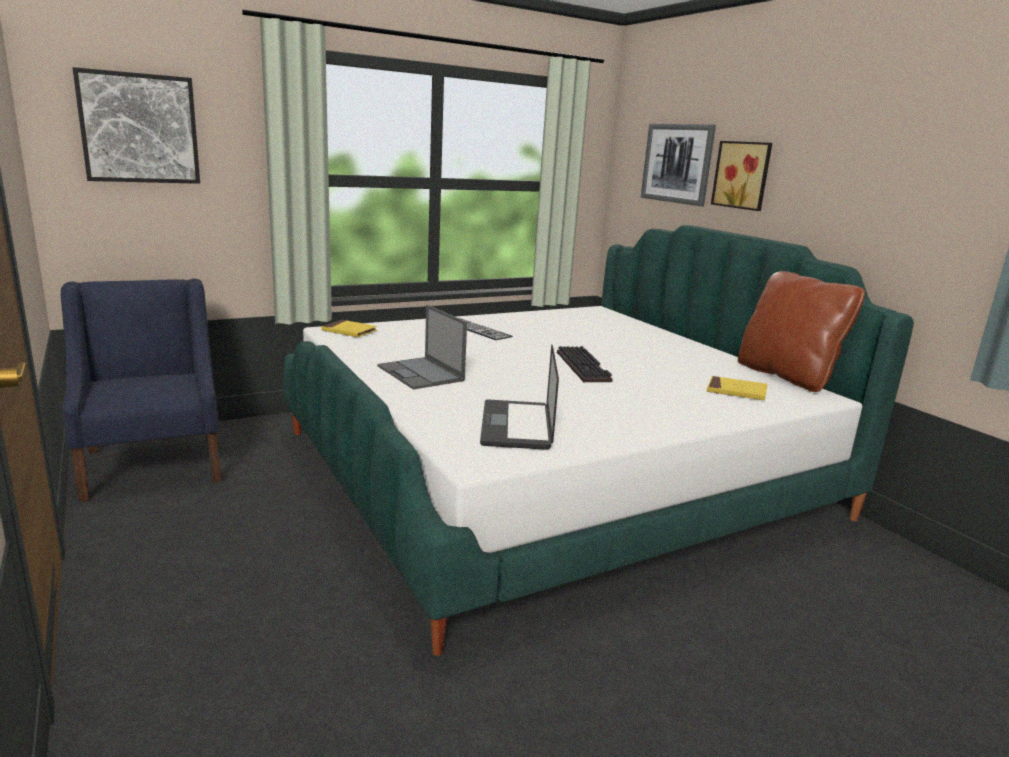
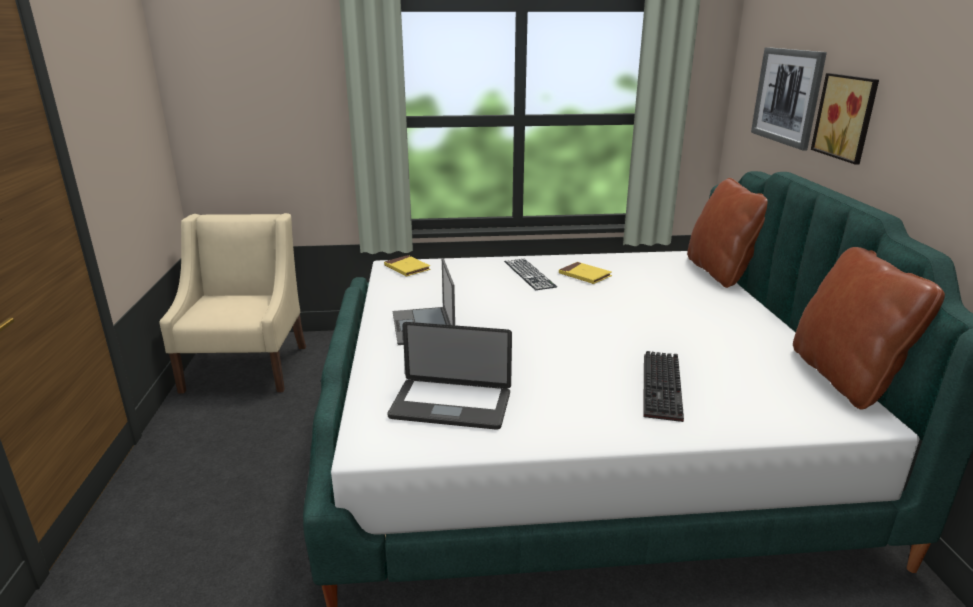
camera: 25 degrees right, 5 degrees up
(139, 128) = (247, 84): picture -> none
(154, 465) = (247, 367): blue armchair -> beige armchair
(516, 426) = (451, 406): laptop -> laptop turned 105 degrees counterclockwise
(585, 367) = (597, 336): keyboard -> keyboard (664, 388)
(634, 319) = (721, 272): none -> brown pillow
(736, 391) = (750, 393): yellow book -> yellow book (584, 275)

